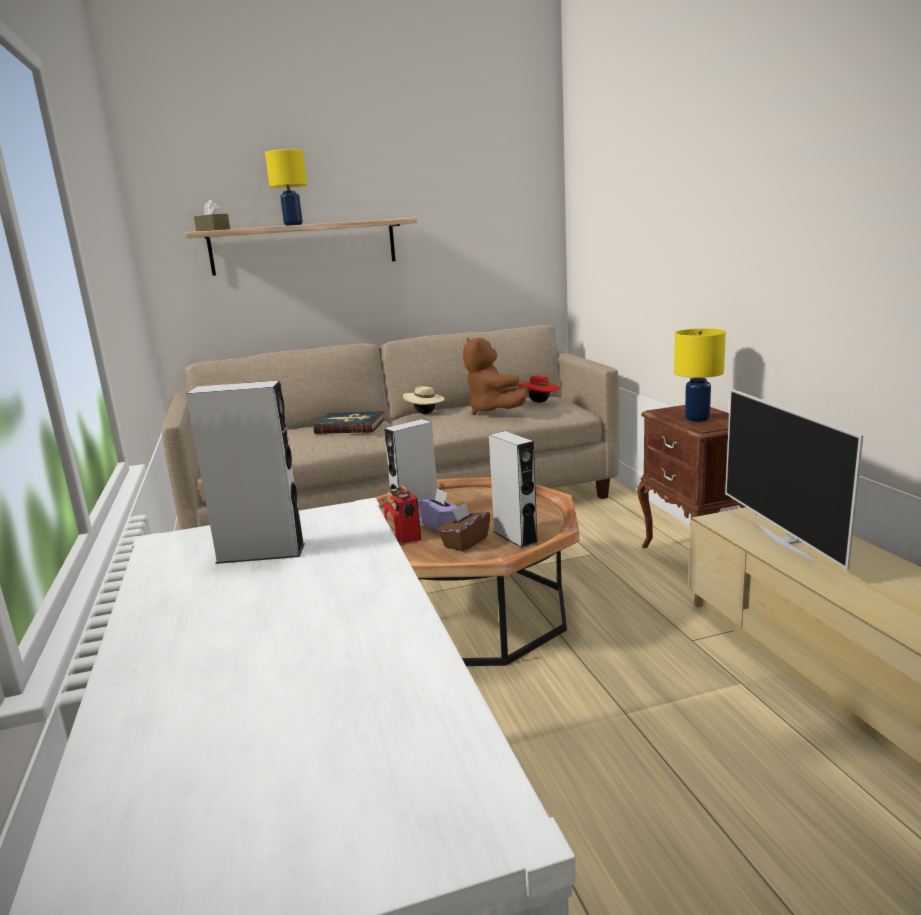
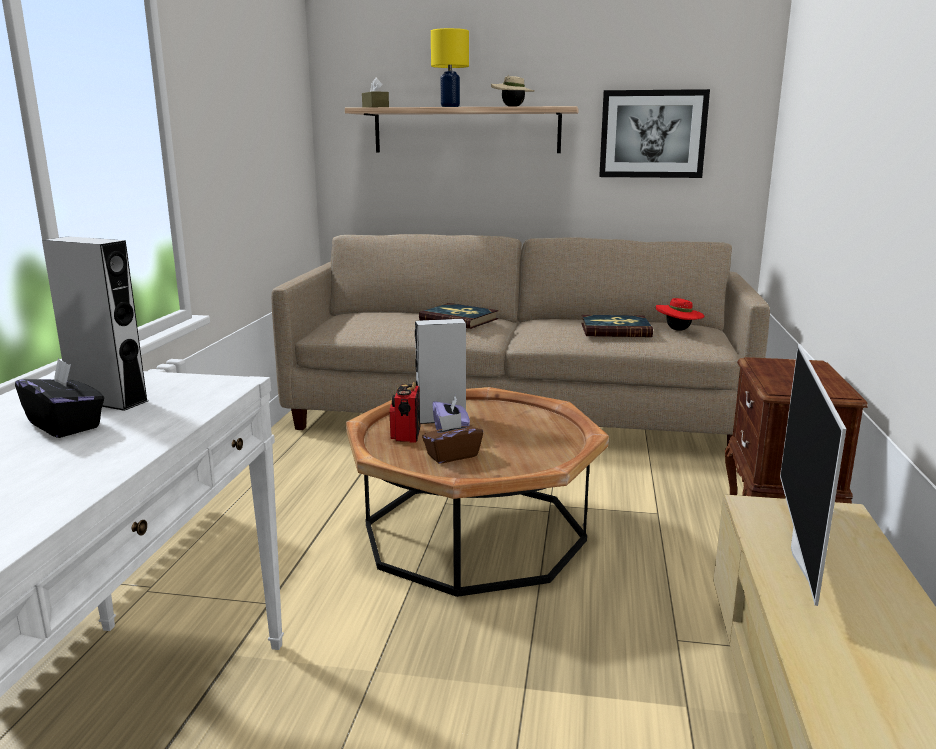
camera: 25 degrees right, 0 degrees up
(268, 584) = (65, 425): none -> black tissue box
(425, 413) = (546, 320): beige hat -> beige hat (512, 107)
(472, 238) = (652, 134): none -> picture
(492, 411) = (615, 330): brown plush toy -> book
(515, 537) = (505, 463): grey speaker -> none
(697, 419) = (789, 378): yellow table lamp -> none

